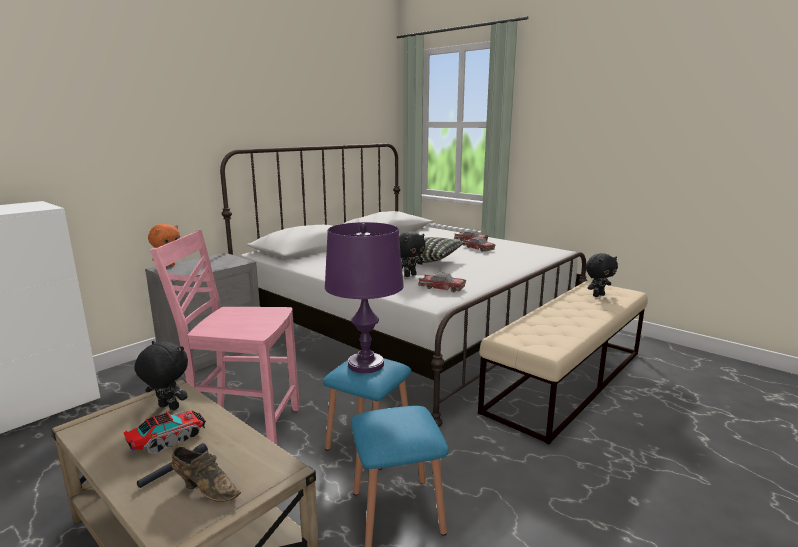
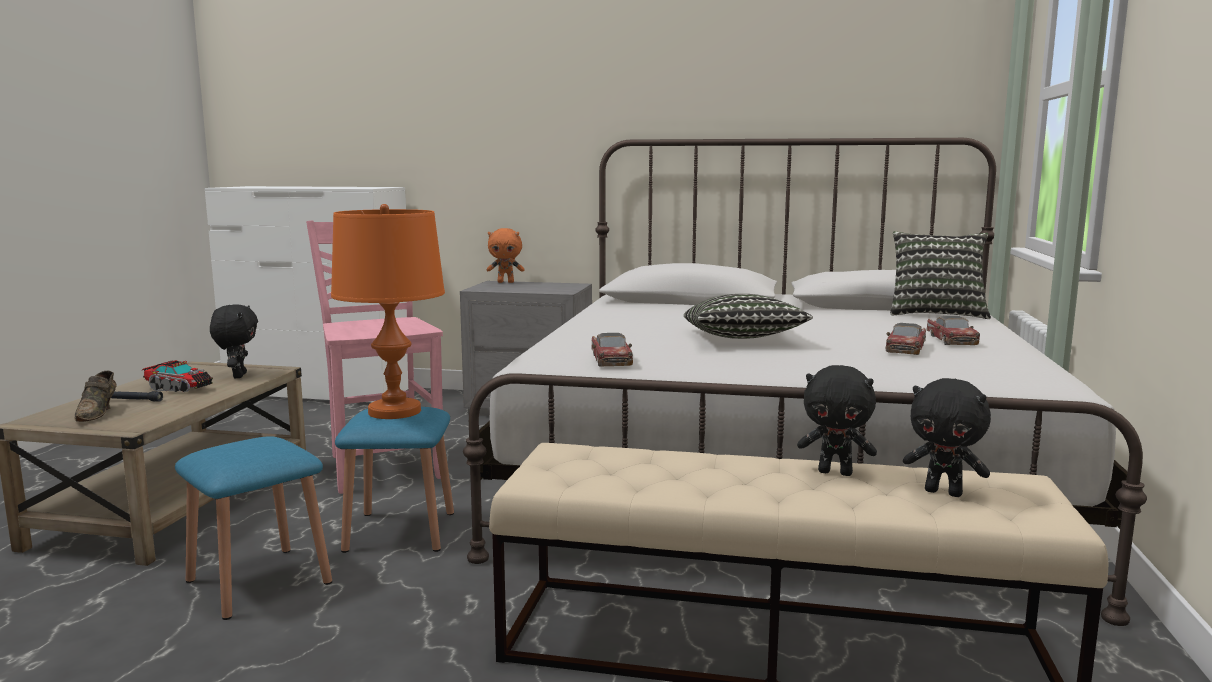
camera: 60 degrees right, 5 degrees down
(366, 364) = (394, 411): purple table lamp -> orange table lamp
(410, 275) = (645, 342): black plush toy -> black plush toy (835, 472)
(419, 230) = (936, 313): none -> pillow

